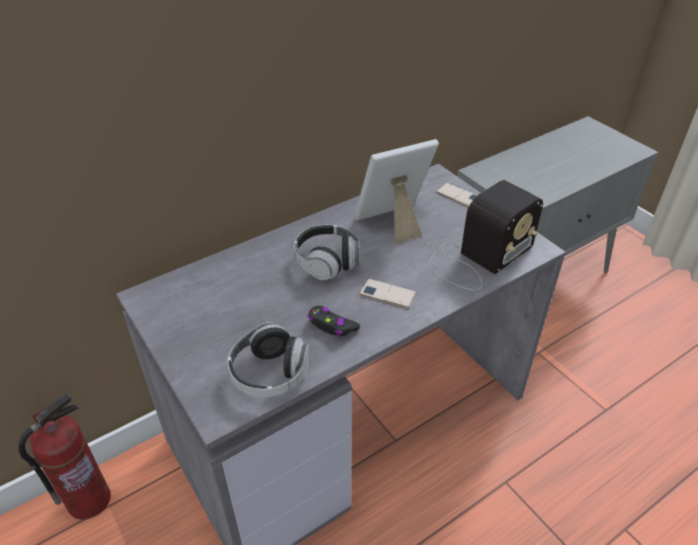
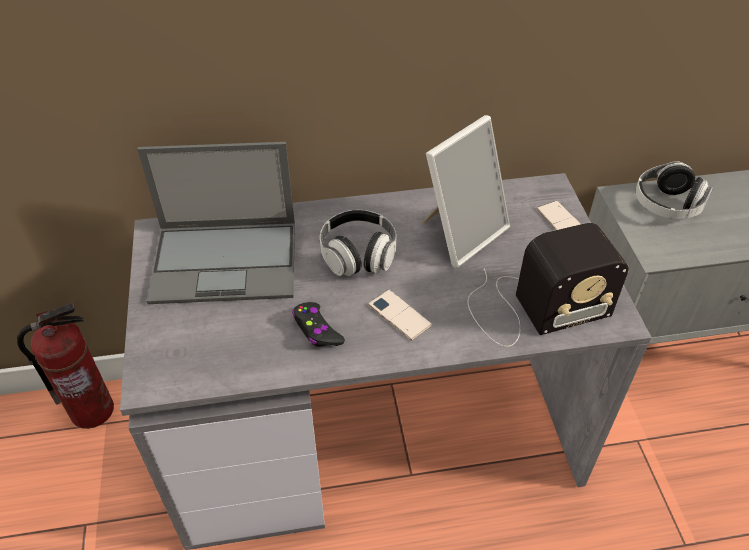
camera: 25 degrees right, 5 degrees up
(222, 299) = (227, 261): none -> laptop
(270, 374) = (222, 360): headphones -> headphones (667, 205)
(393, 223) = (461, 232): picture frame -> picture frame turned 135 degrees clockwise

